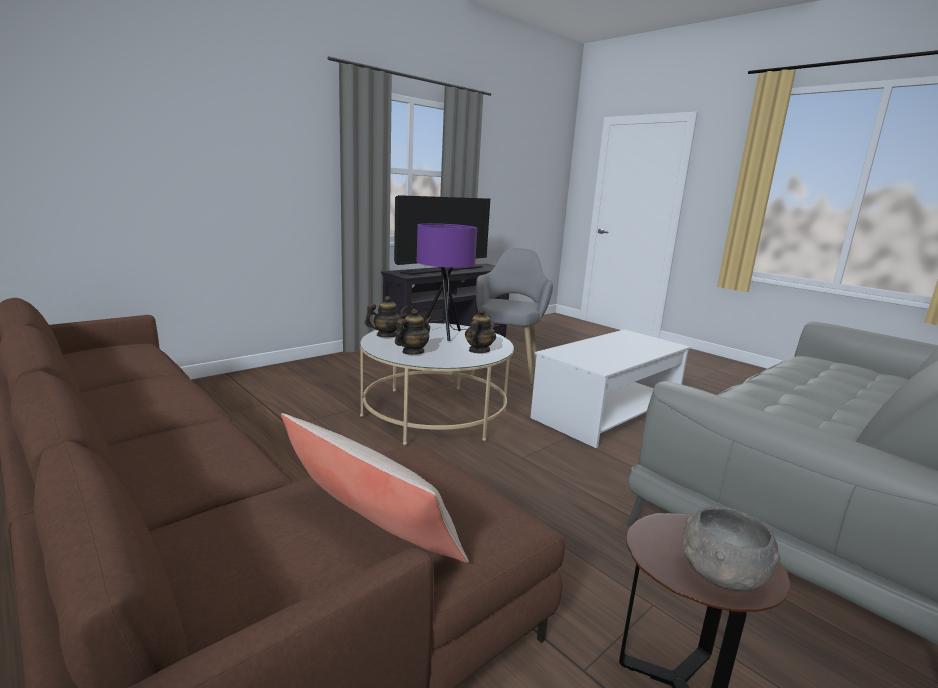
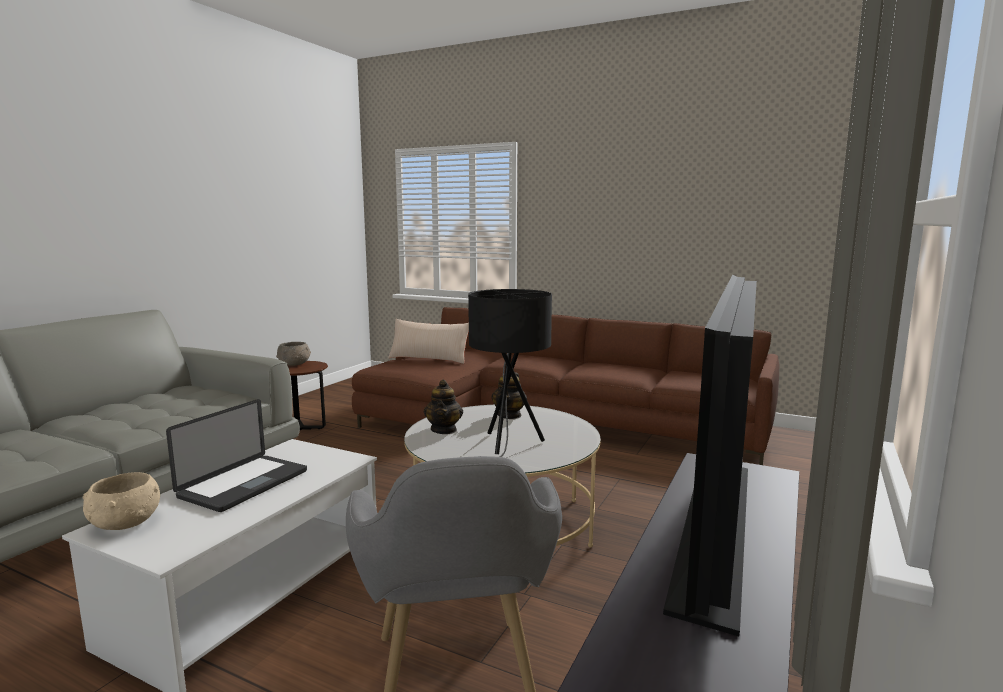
camera: 160 degrees right, 5 degrees down
(386, 335) = (570, 429): teapot -> none
(445, 335) = (507, 445): purple table lamp -> black table lamp
(617, 351) = (244, 484): none -> laptop
(664, 345) = (124, 523): none -> beige bowl

